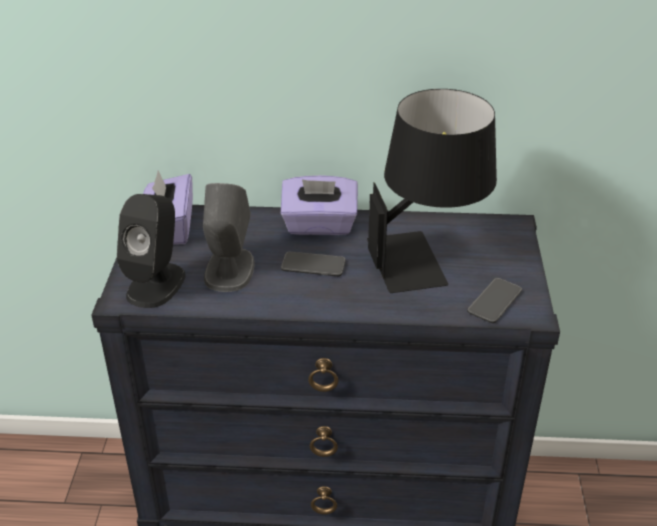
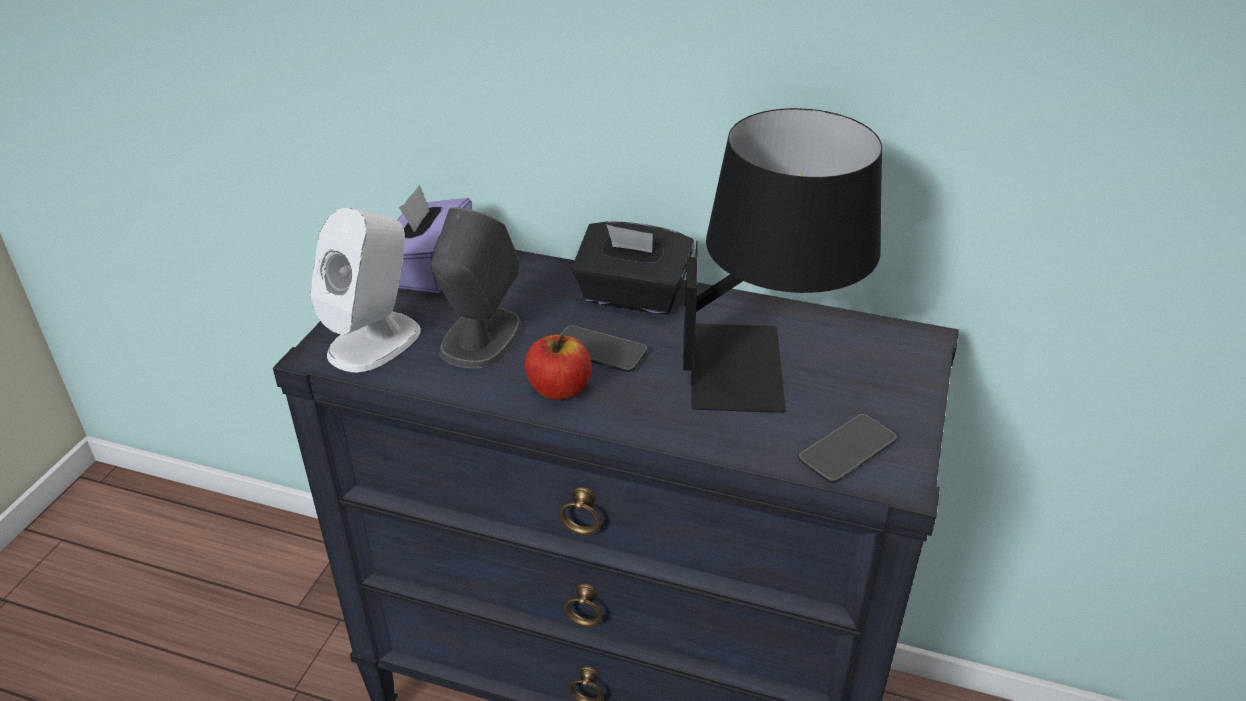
camera: 15 degrees right, 0 degrees up
(156, 284) = (375, 341): black speaker -> white speaker
(298, 295) = (559, 389): none -> apple
(319, 225) = (632, 296): purple tissue box -> black tissue box

